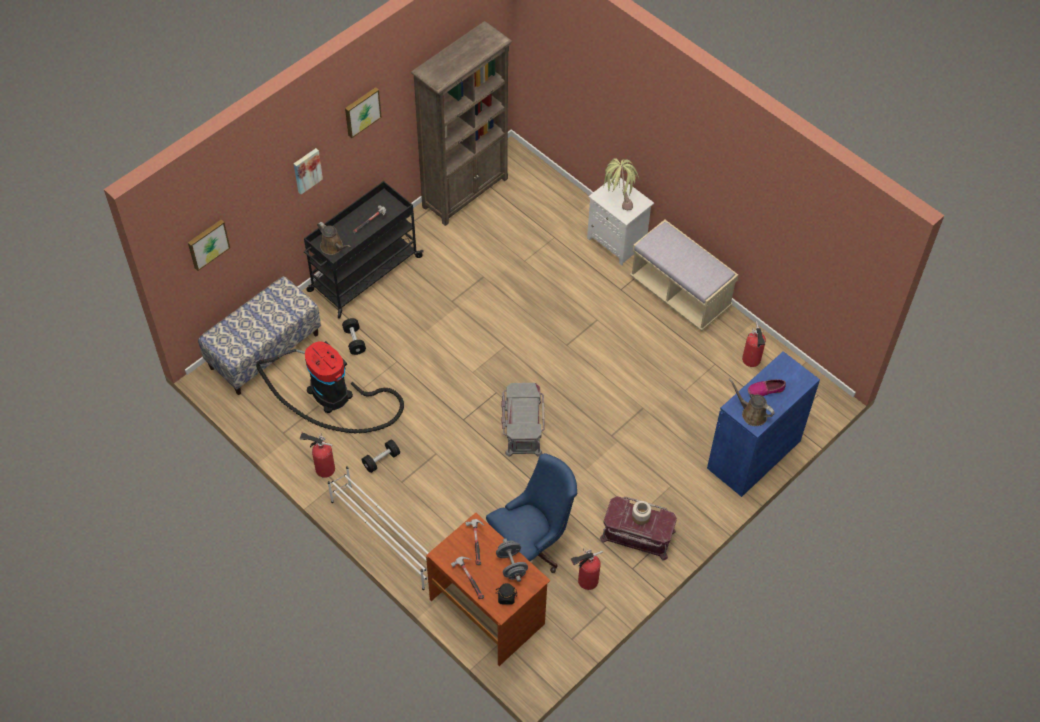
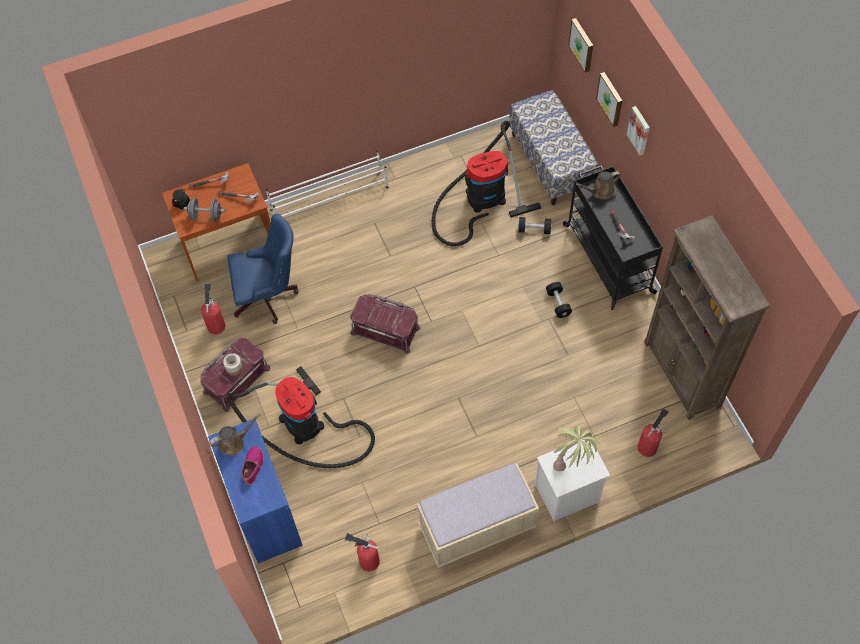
camera: 115 degrees right, 5 degrees up
(323, 468) = (413, 173): fire extinguisher -> fire extinguisher (648, 446)
(361, 111) = (681, 170): picture -> picture (611, 98)
(381, 460) = (402, 215): black dumbbell -> black dumbbell (558, 303)
(522, 427) = (385, 329): grey storage box -> red storage box
(531, 546) = (268, 296): blue office chair -> blue office chair turned 90 degrees counterclockwise
(655, 455) = (306, 426): none -> vacuum cleaner

